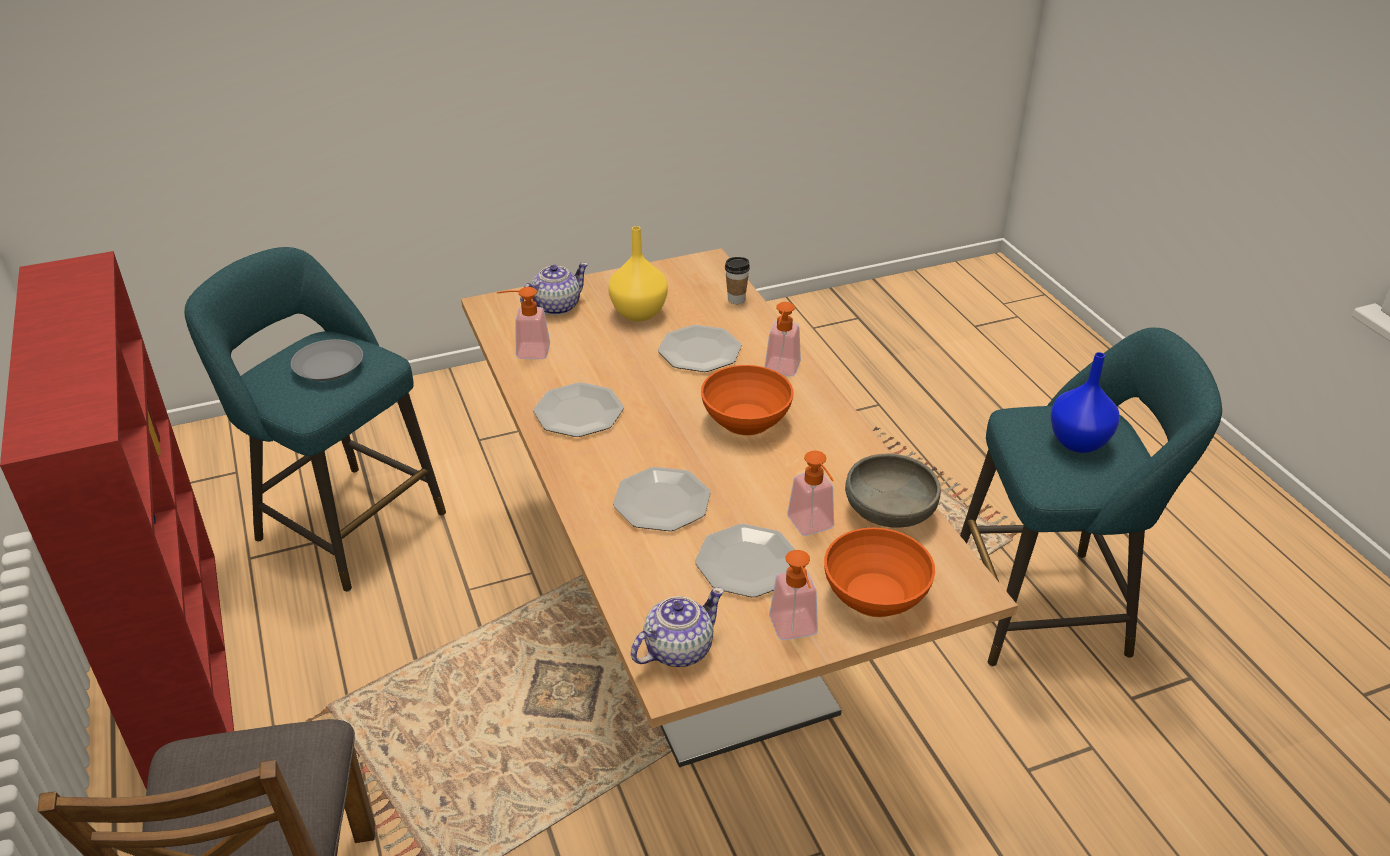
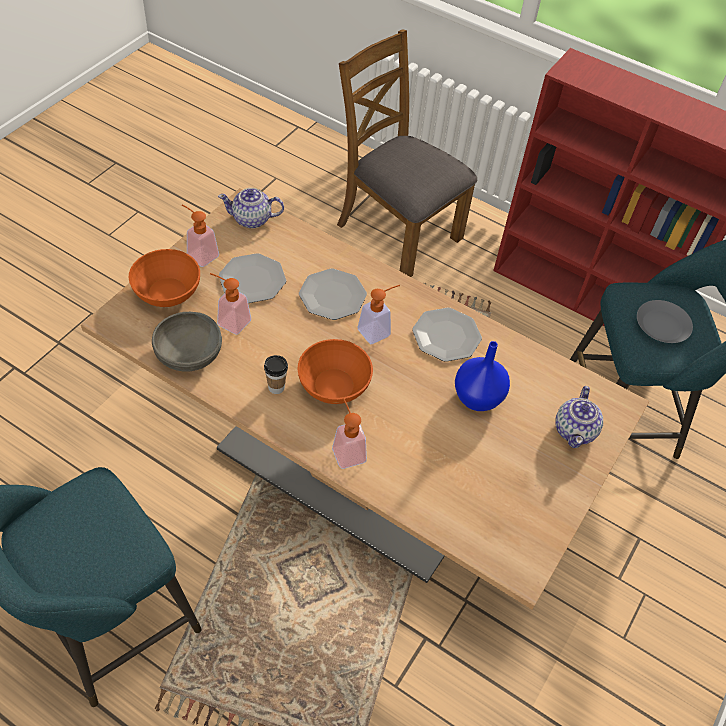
camera: 140 degrees right, 15 degrees up
(526, 351) = (539, 371): soap dispenser -> soap dispenser (378, 330)
(638, 312) = (510, 459): yellow vase -> none
(677, 650) = (252, 219): teapot -> teapot turned 75 degrees clockwise
(699, 351) = (424, 439): plate -> none
(736, 299) = (451, 524): cup -> cup (276, 387)
(1078, 443) = (82, 540): blue vase -> blue vase (477, 397)

